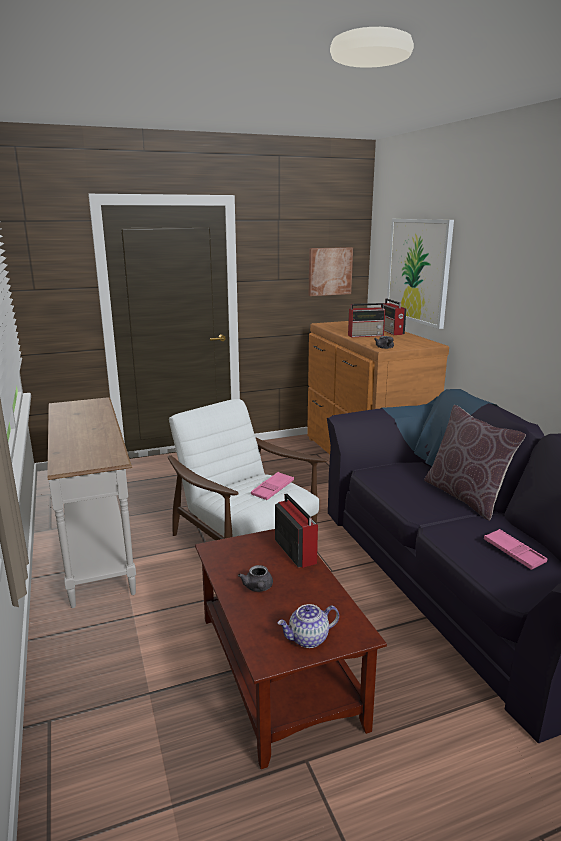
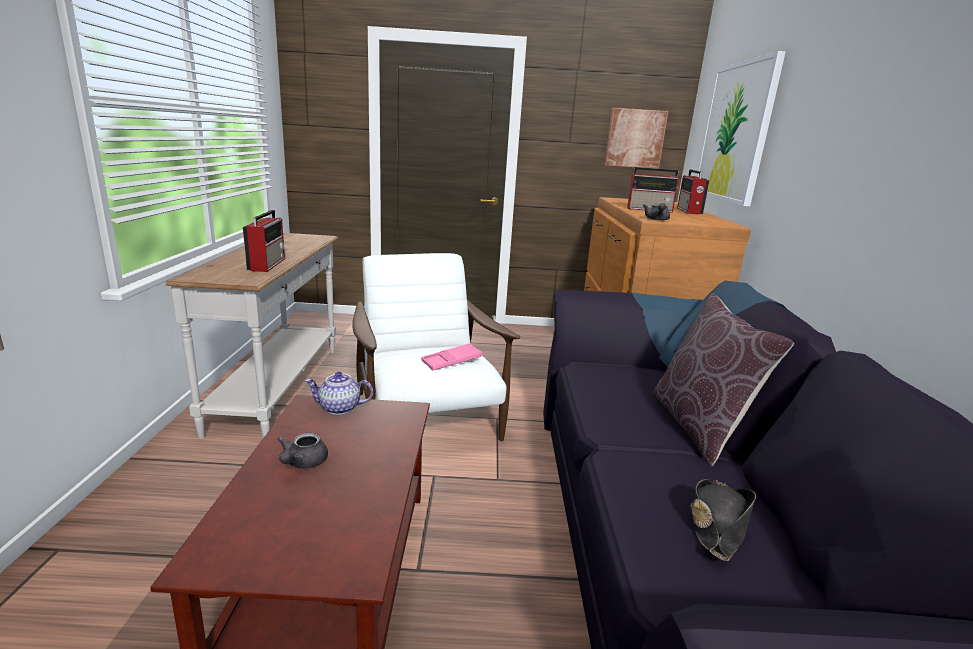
camera: 20 degrees right, 0 degrees up
(295, 550) = (397, 431): radio -> radio (268, 264)
(308, 639) = (284, 552): teapot -> teapot (339, 408)
(513, 553) = (717, 524): pink tray -> black hat

